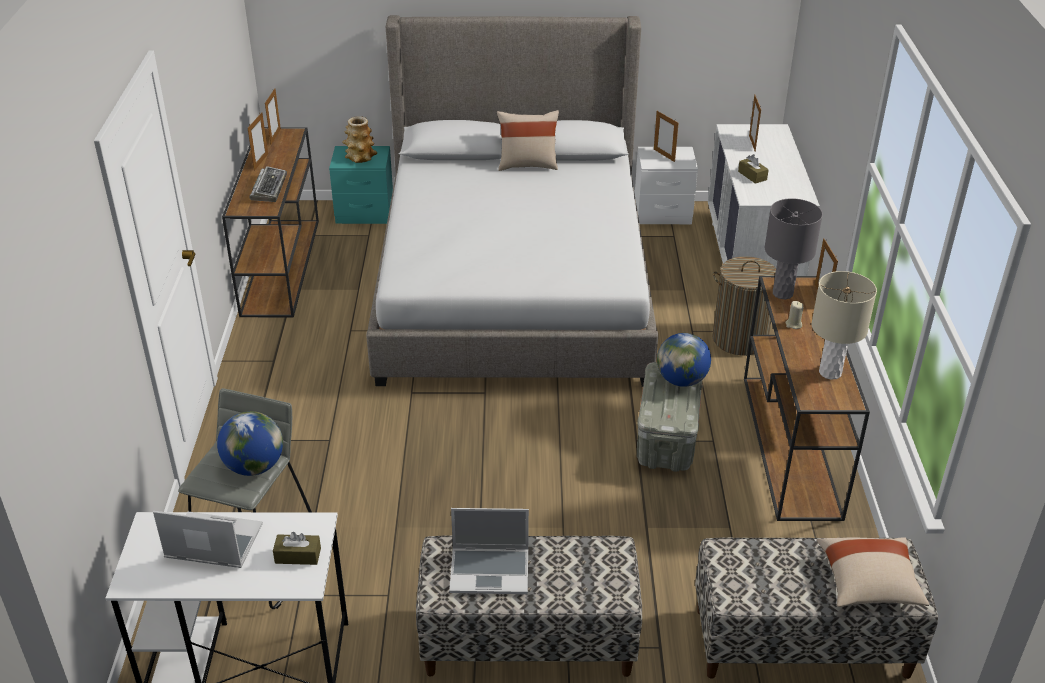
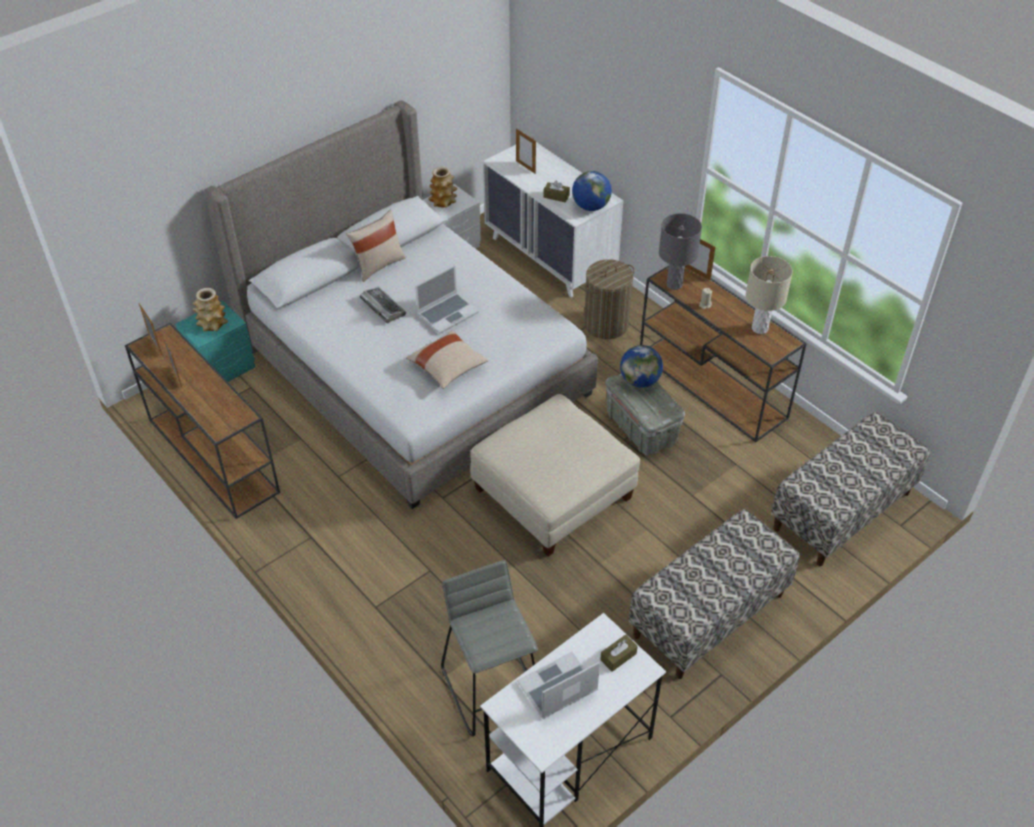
camera: 40 degrees left, 10 degrees up
(254, 467) = (504, 620): globe -> globe (591, 206)
(269, 188) = (218, 397): keyboard -> keyboard (382, 307)
(490, 571) = (696, 586): laptop -> laptop (447, 313)
(511, 444) = (553, 493): none -> beige ottoman
(664, 155) = (443, 202): picture frame -> vase
(868, 584) = (884, 453): beige pillow -> beige pillow (448, 368)

